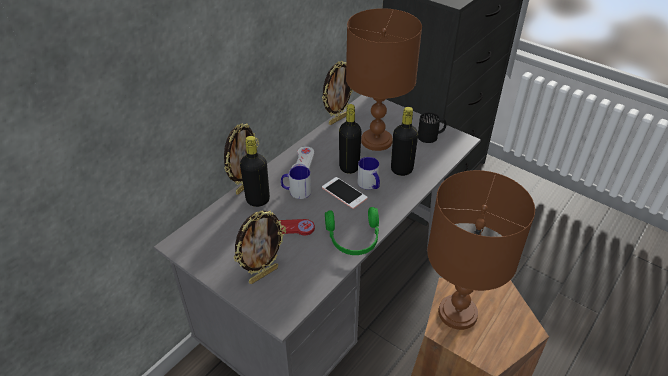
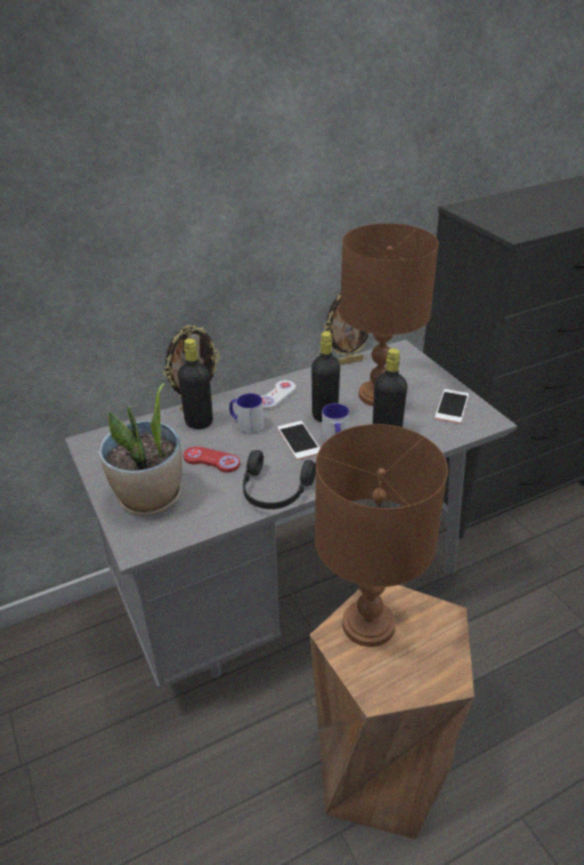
camera: 25 degrees right, 5 degrees down
(263, 274) = (150, 498): picture frame -> potted plant
(353, 238) = (274, 491): green headphones -> black headphones
(431, 136) = (452, 407): black mug -> phone

